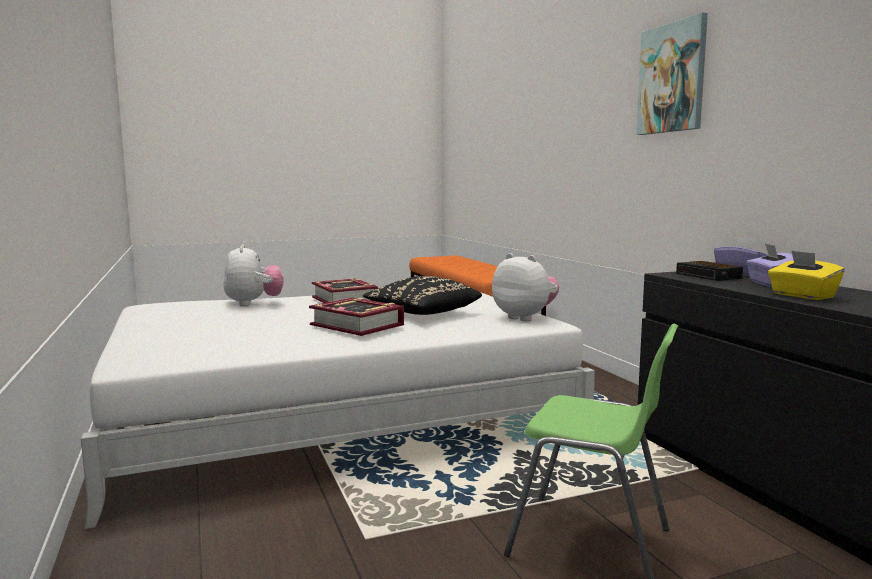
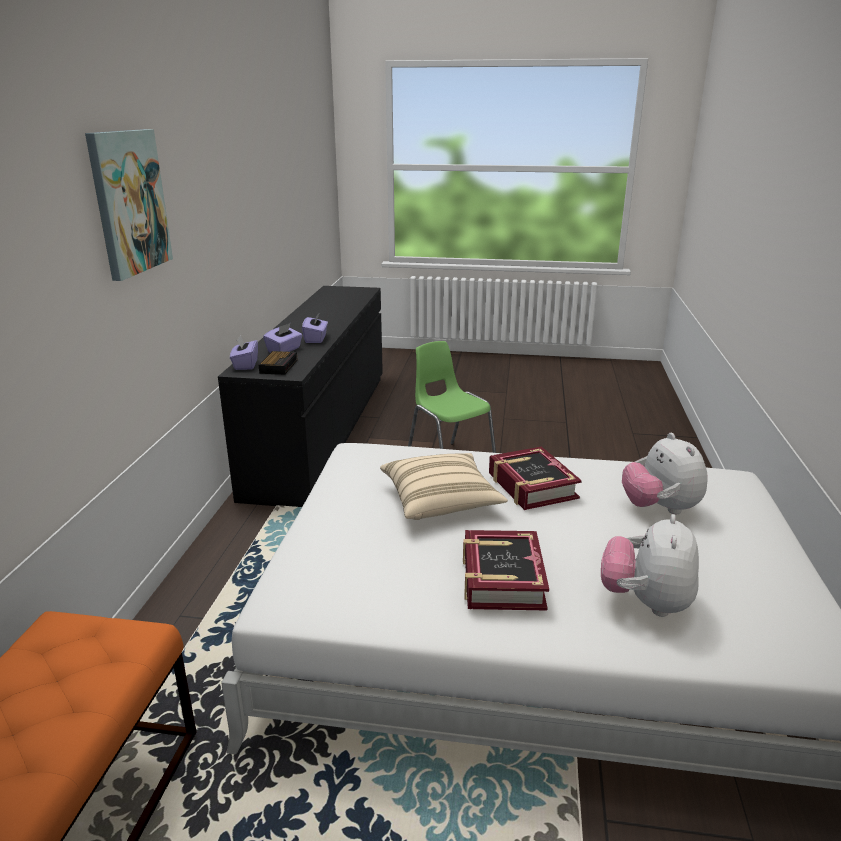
camera: 150 degrees left, 15 degrees up
(422, 313) = (440, 502): black pillow -> beige pillow
(525, 318) = (356, 465): plush toy -> plush toy (659, 508)
(802, 296) = (316, 339): yellow tissue box -> purple tissue box

